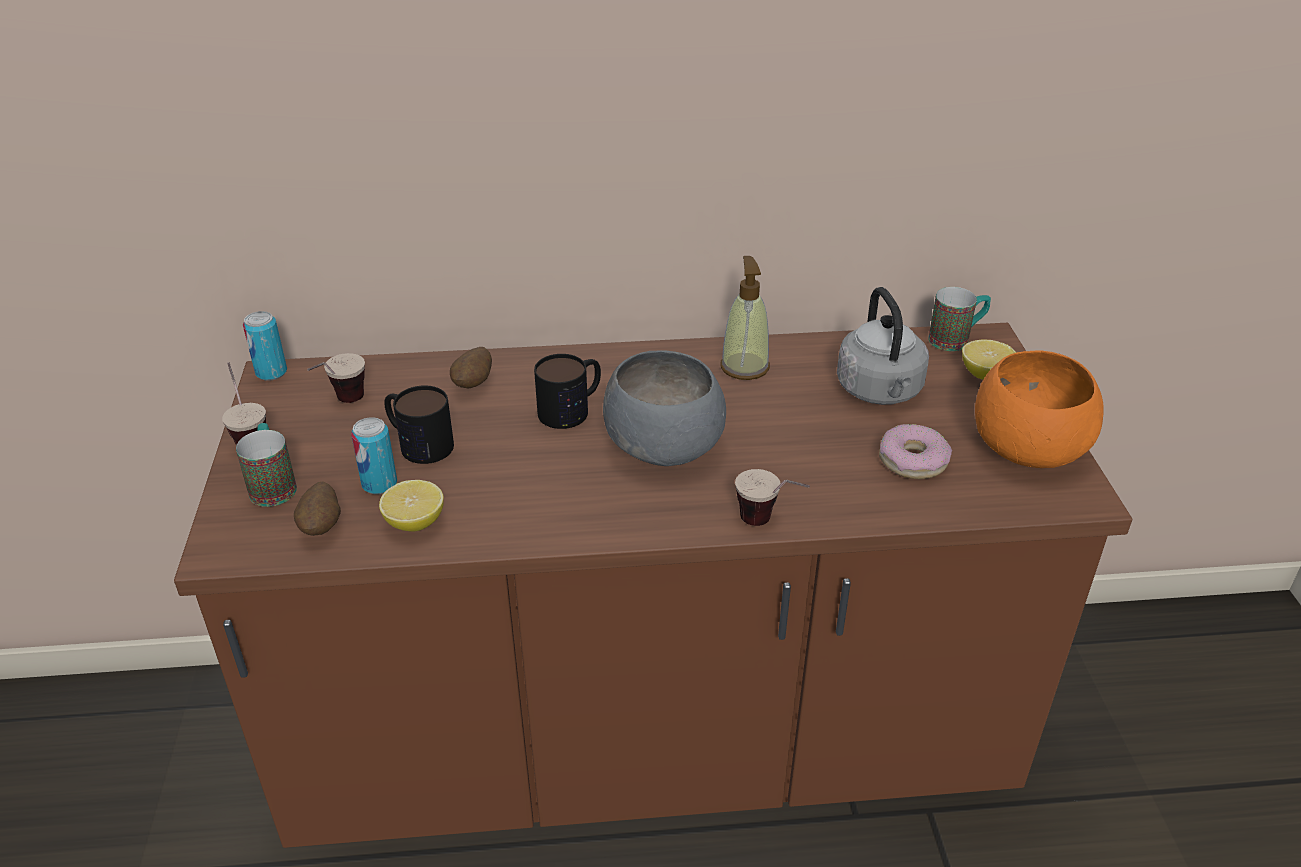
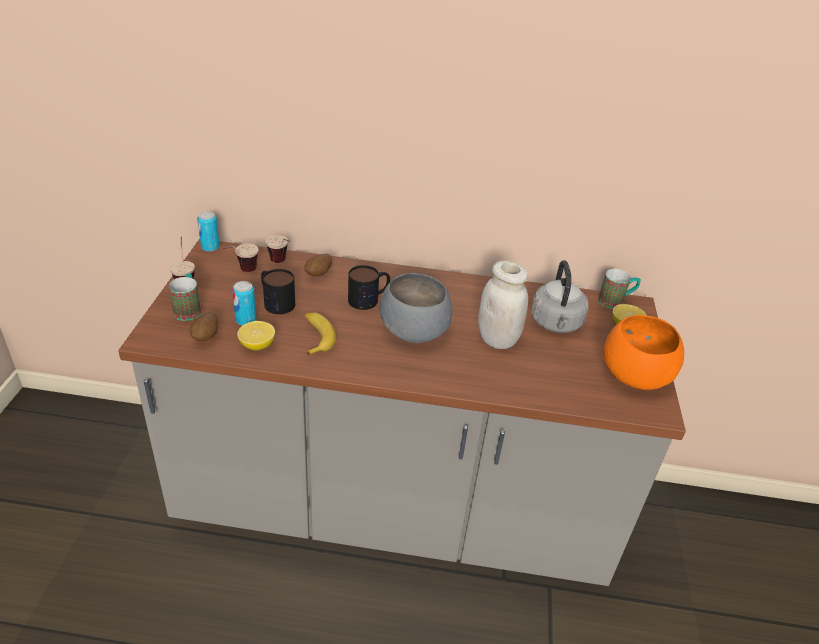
camera: 10 degrees right, 0 degrees up
(508, 489) = (316, 337): none -> banana
(650, 746) = (393, 509): brown counter -> grey counter
(744, 366) = (479, 294): soap dispenser -> none
(769, 525) = (459, 388): cup -> cup (281, 263)
(800, 434) = (497, 340): none -> white jar
(913, 460) = (560, 368): donut -> none

